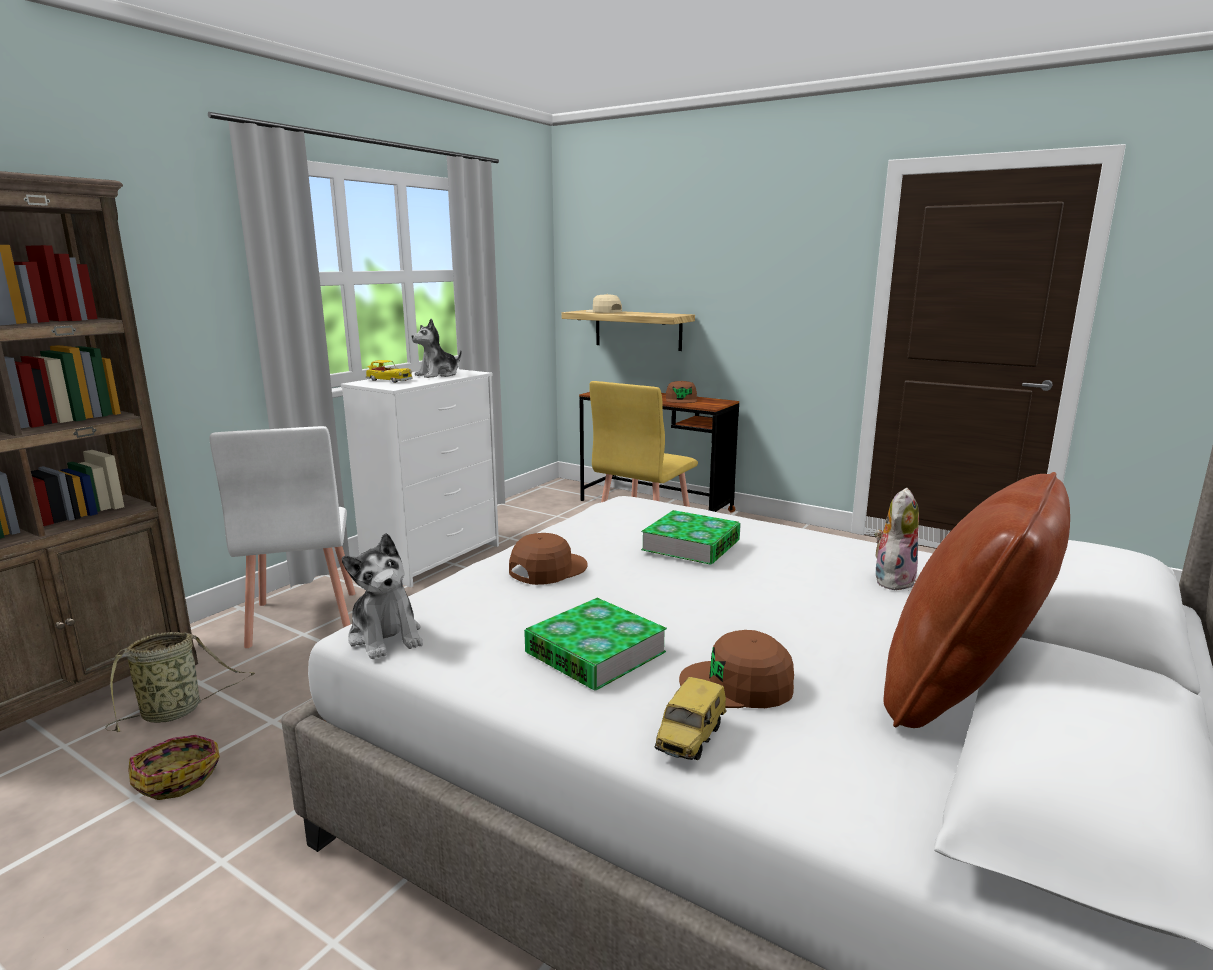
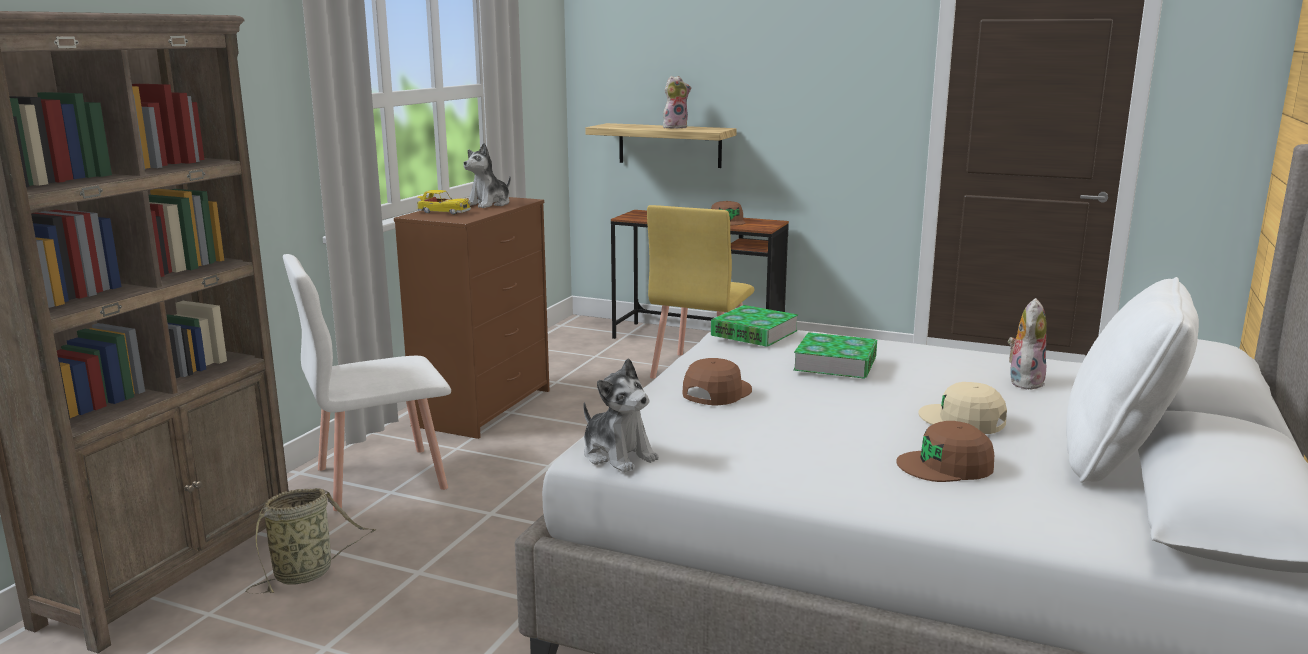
camera: 10 degrees left, 0 degrees up
(178, 777) = (357, 627): basket -> none
(302, 619) = (379, 478): white chair -> white chair turned 90 degrees clockwise
(433, 557) = (484, 407): white dresser -> brown dresser
(595, 652) = (813, 453): book -> book (754, 333)
(604, 312) = (632, 126): beige cap -> beige cap (962, 420)
(639, 313) = (675, 127): none -> plush toy
(691, 741) = (935, 504): toy car -> none
(961, 692) = (1117, 458): brown pillow -> white pillow

